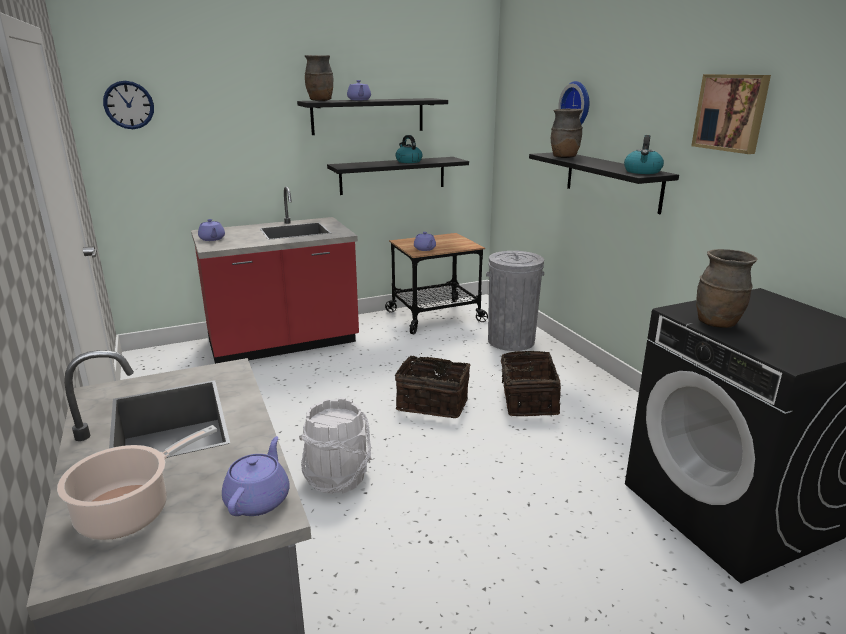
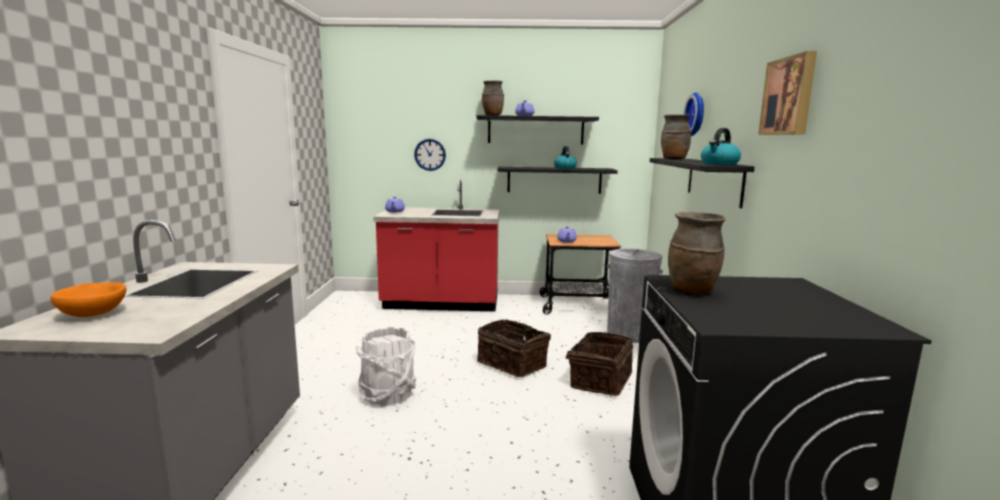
camera: 25 degrees right, 10 degrees down
(129, 105) = (361, 115): wall clock -> wall clock (430, 154)
(130, 511) = (94, 314): cooking pot -> orange bowl
(258, 499) = (162, 325): purple teapot -> none

